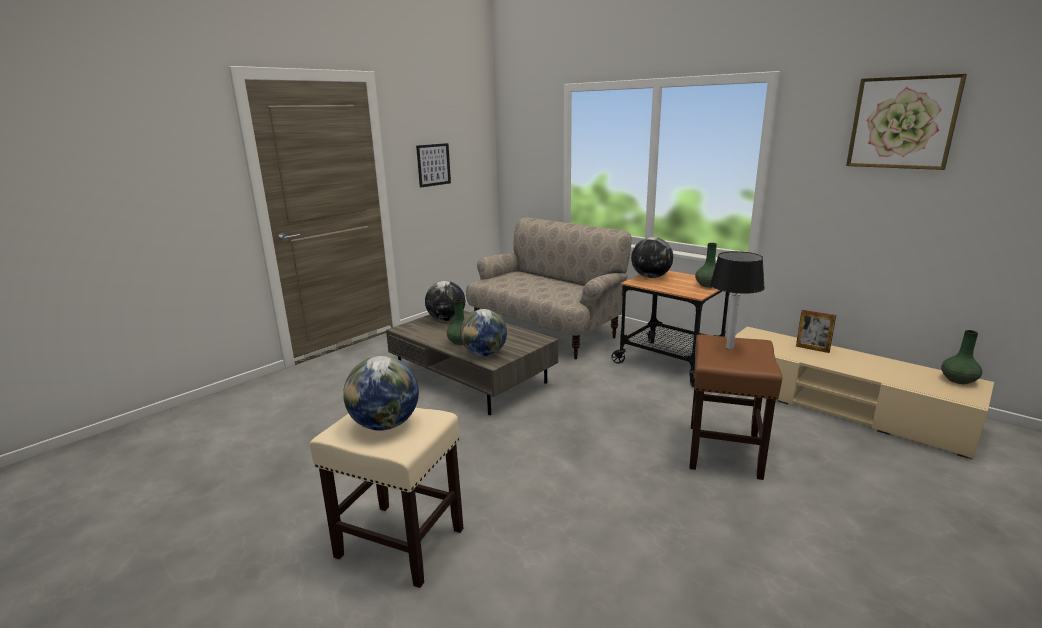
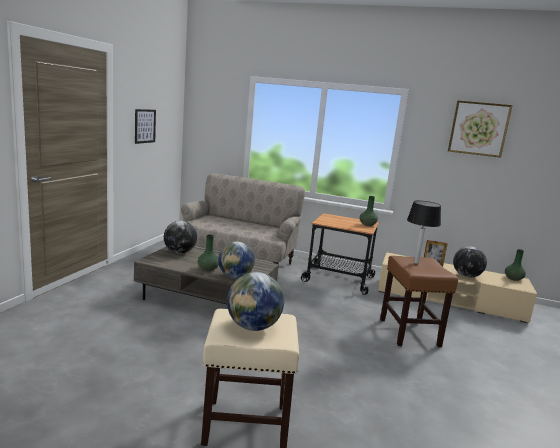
camera: 25 degrees left, 5 degrees down
(650, 277) = (326, 219): globe -> globe (466, 276)

